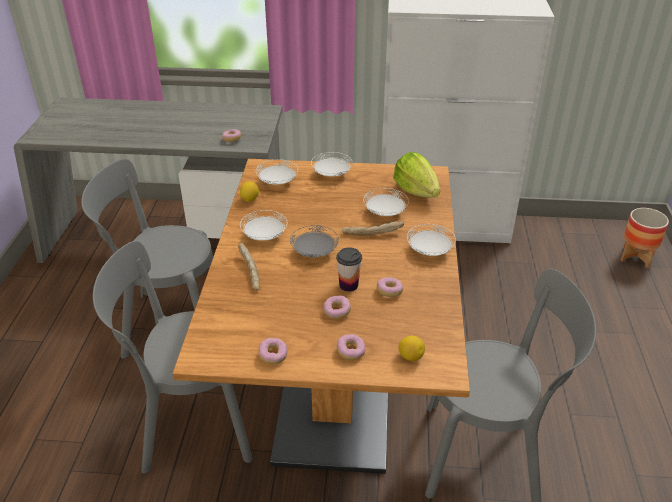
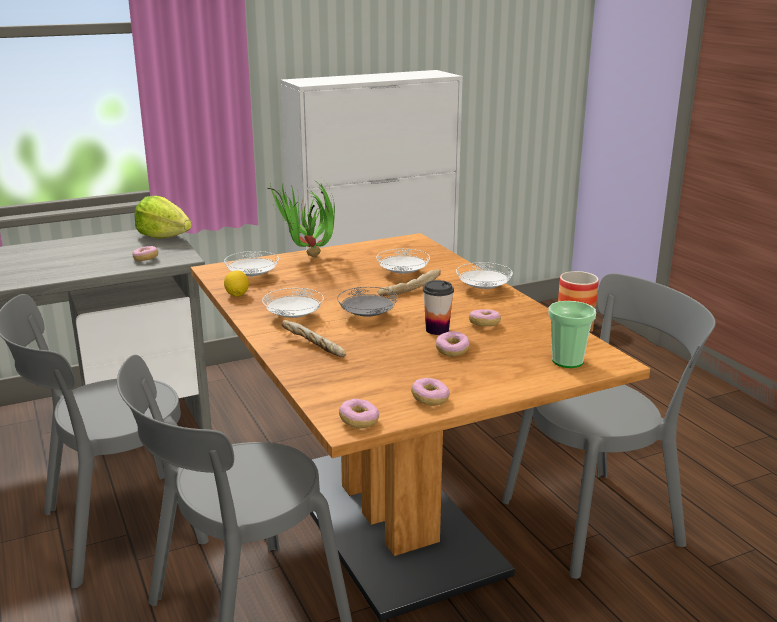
camera: 30 degrees left, 15 degrees down
(331, 174) = (307, 259): white plate -> potted plant
(351, 352) = (506, 374): donut -> donut (359, 421)
(410, 357) = (567, 361): lemon -> cup
(416, 191) = (413, 254): lettuce -> lettuce (164, 236)

